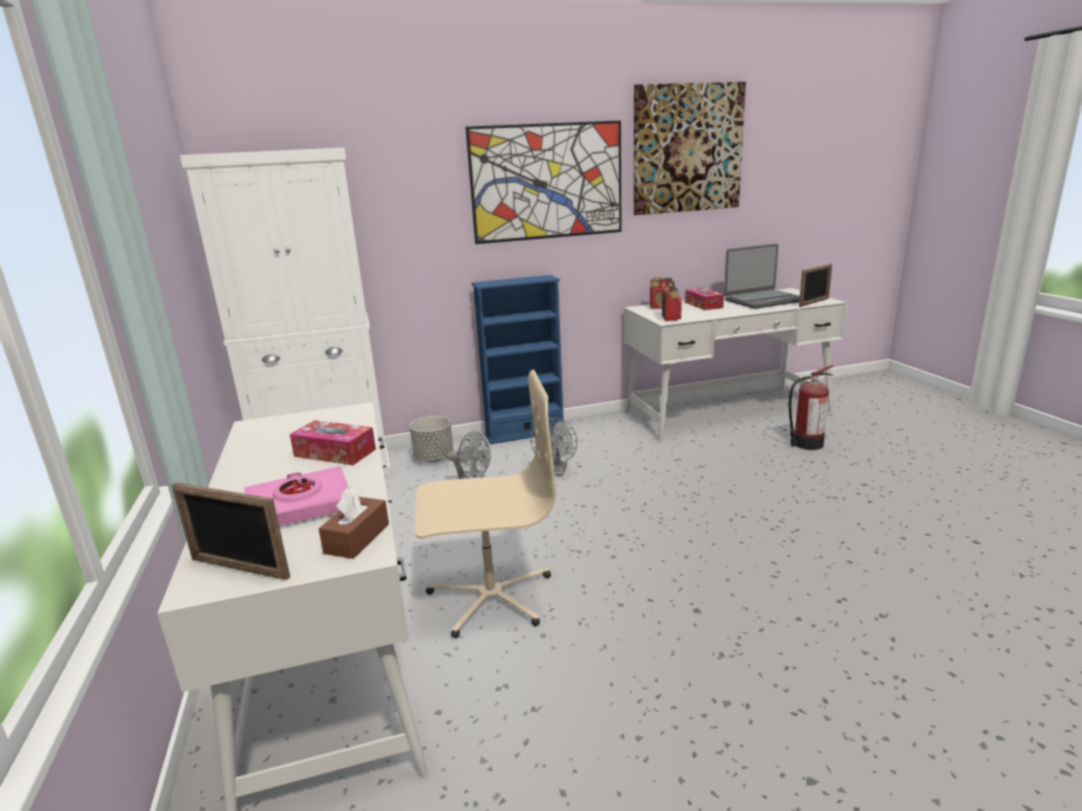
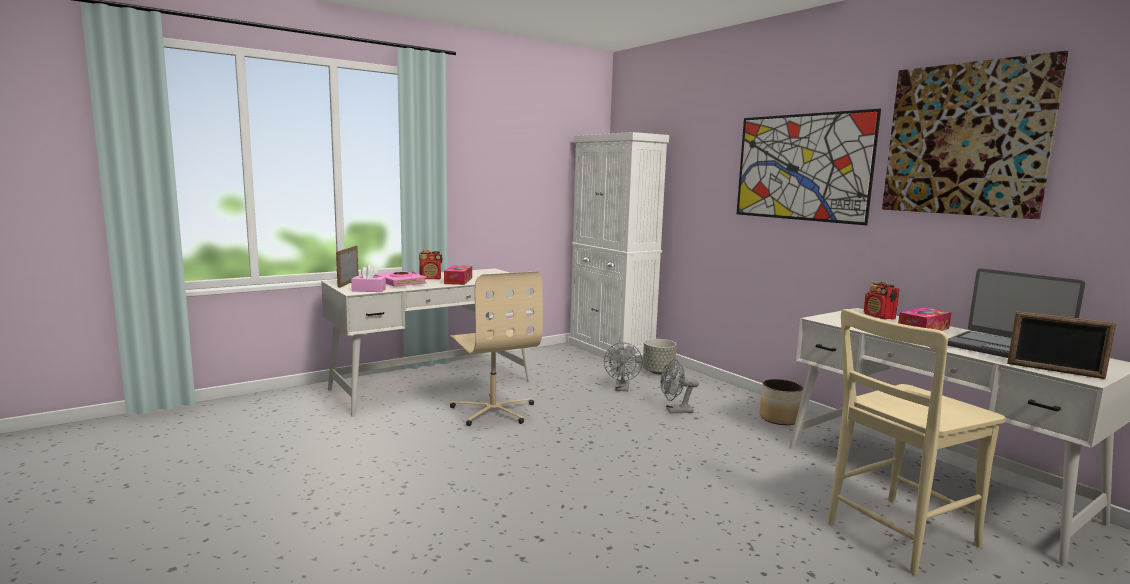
camera: 70 degrees right, 10 degrees down
(357, 538) = (369, 290): brown tissue box -> pink tissue box
(525, 433) = (736, 392): blue bookcase -> none
(597, 430) = (779, 418): none -> planter
(671, 318) = (835, 320): radio -> radio (430, 279)
(806, 444) = (896, 536): fire extinguisher -> beige chair

